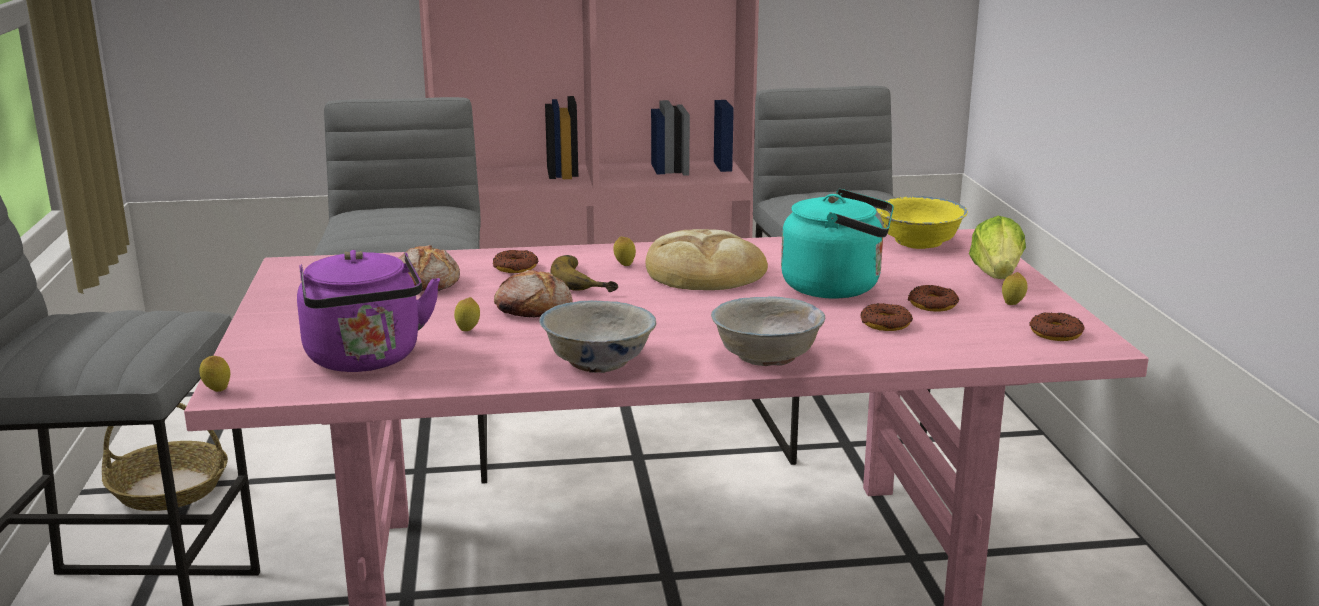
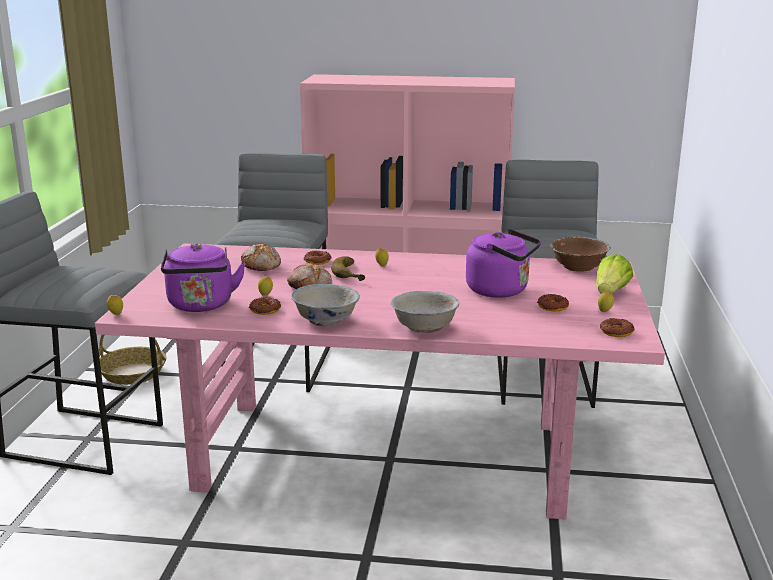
camera: 15 degrees right, 0 degrees up
(703, 271) = (426, 273): bread -> none
(837, 287) = (501, 290): turquoise kettle -> purple kettle
(885, 324) = (512, 315): donut -> donut (265, 310)
(919, 242) = (578, 267): yellow bowl -> brown bowl

